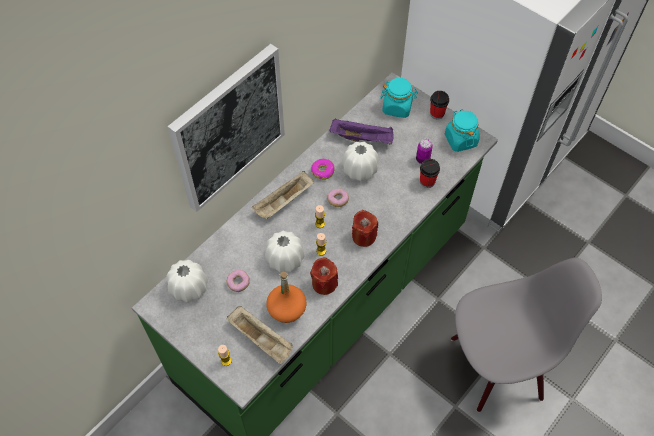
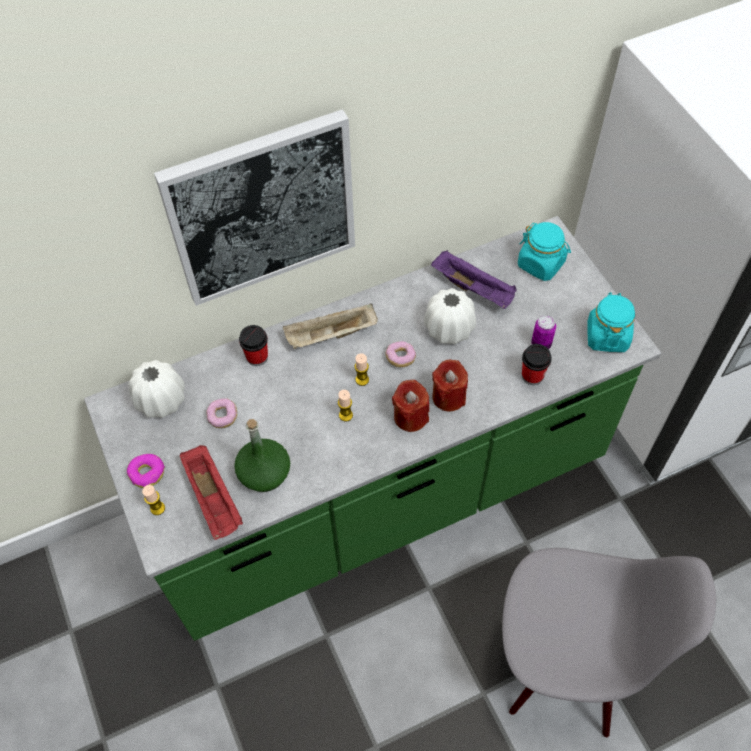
camera: 25 degrees right, 0 degrees up
(261, 339) = (214, 499): beige tray -> red tray
(285, 259) = (295, 409): white vase -> none
(287, 309) = (265, 473): orange bottle -> green bottle
(323, 171) = (400, 314): donut -> donut (147, 473)
(324, 283) = (328, 459): red candle -> red candle (448, 397)
(437, 114) = (591, 290): cup -> cup (257, 357)

